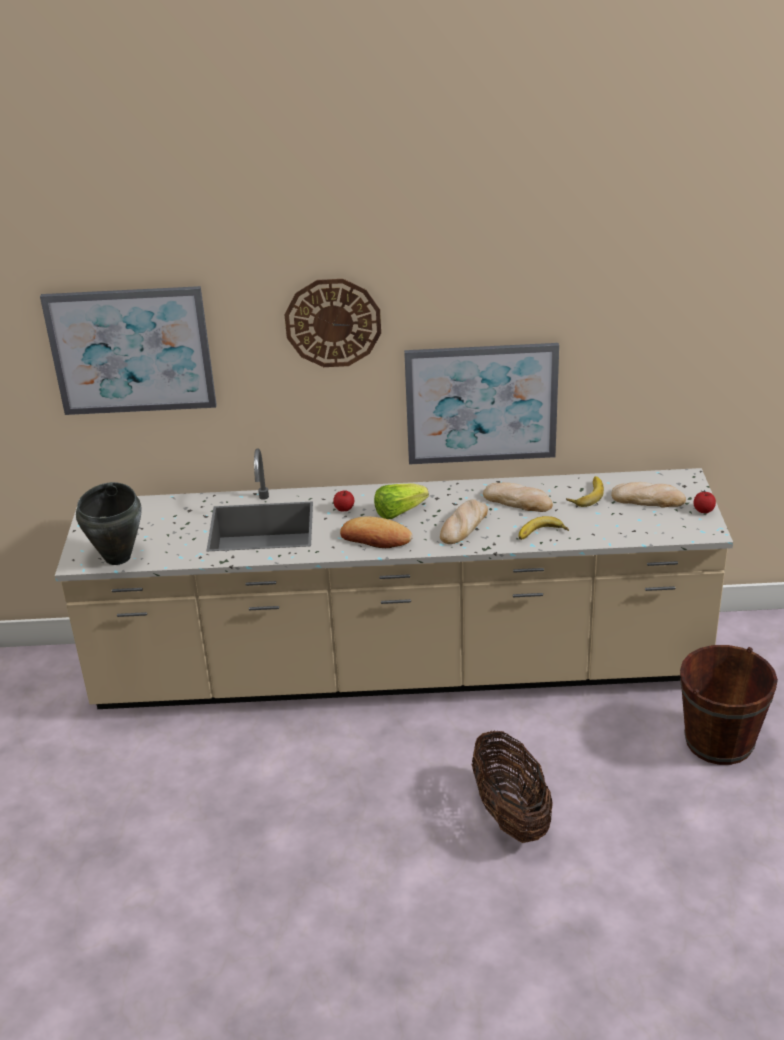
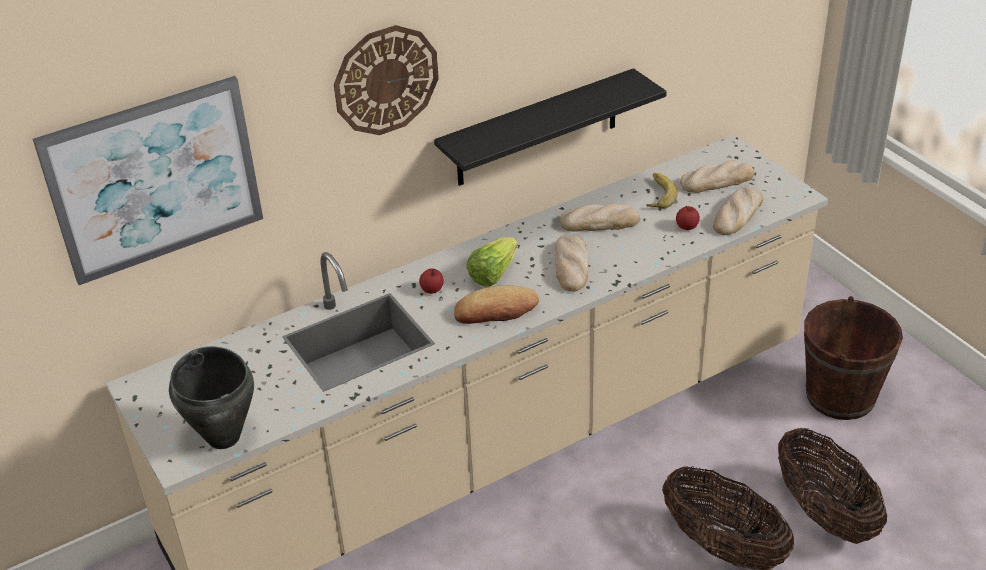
camera: 30 degrees left, 5 degrees up
(481, 403) = (537, 128): picture -> black shelf
(542, 534) = (655, 249): banana -> none
(620, 825) = (824, 513): none -> basket
(638, 530) = (737, 215): none -> bread
(703, 510) = (775, 176): apple -> apple (687, 226)

